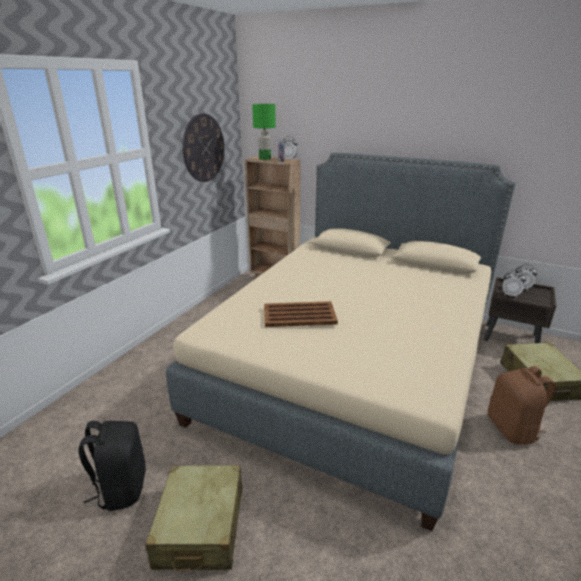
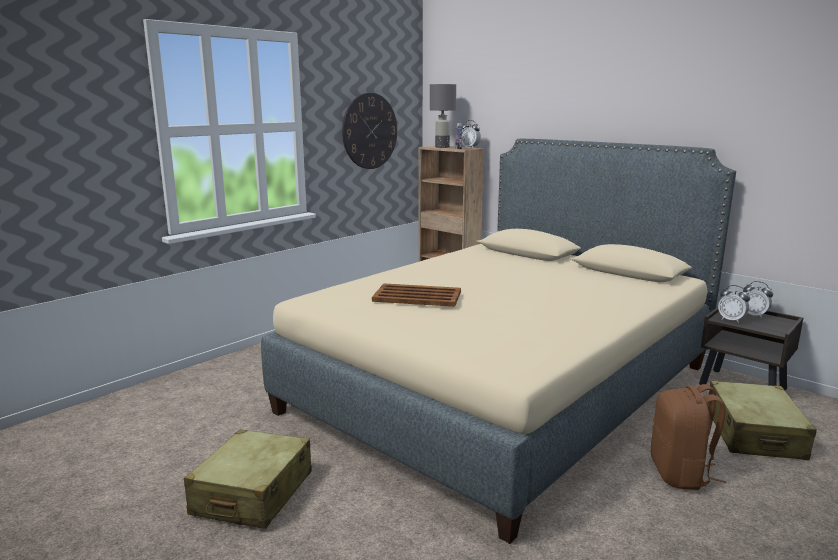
camera: 15 degrees right, 10 degrees down
(121, 487) = (190, 452): black backpack -> none
(264, 159) = (441, 147): green table lamp -> grey table lamp

